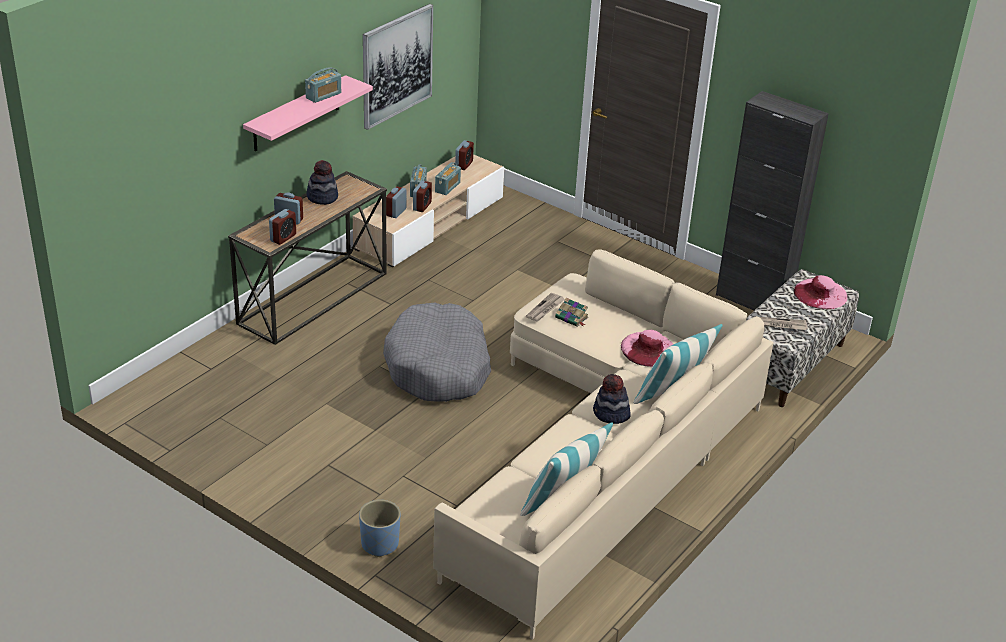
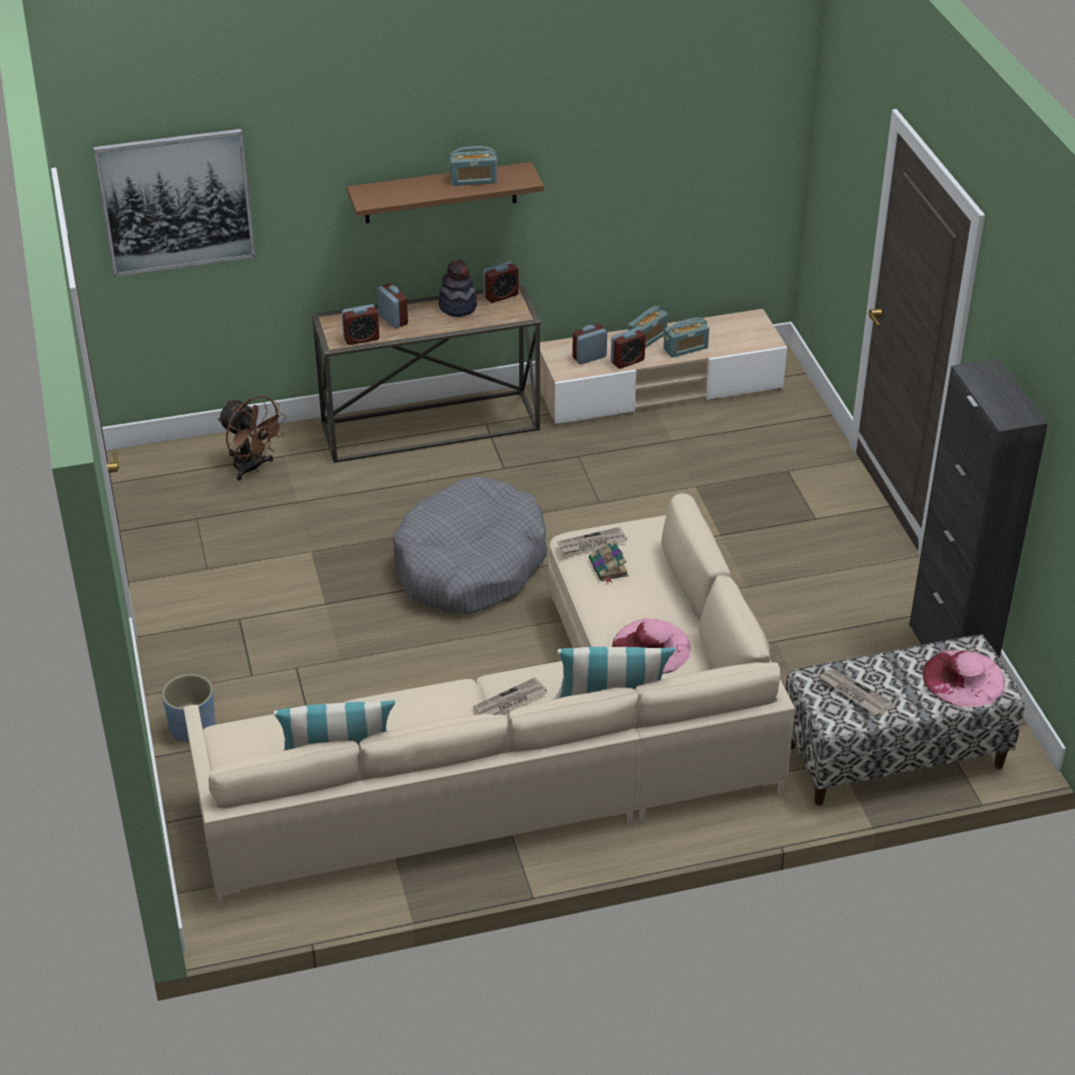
camera: 40 degrees right, 5 degrees up
(221, 370) = (253, 468): none -> brown fan
(296, 114) = (440, 193): pink shelf -> brown shelf
(396, 65) = (631, 168): picture -> picture (176, 202)
(464, 165) = (739, 327): alarm clock -> alarm clock (501, 296)
(611, 414) = (510, 702): hat -> newspaper

